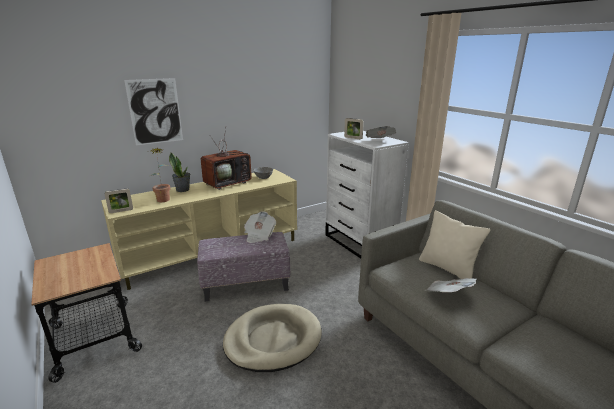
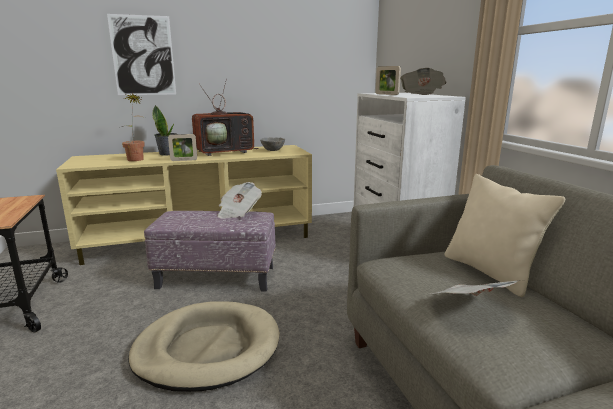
camera: 15 degrees right, 5 degrees down
(121, 211) = (78, 164): picture frame -> picture frame (184, 160)

